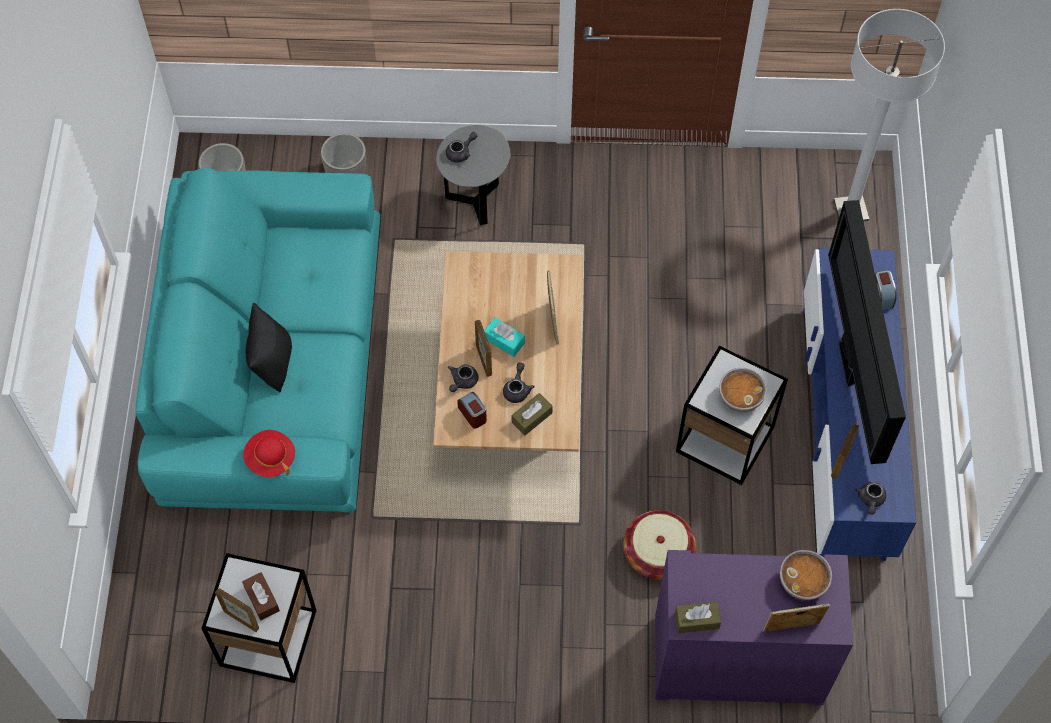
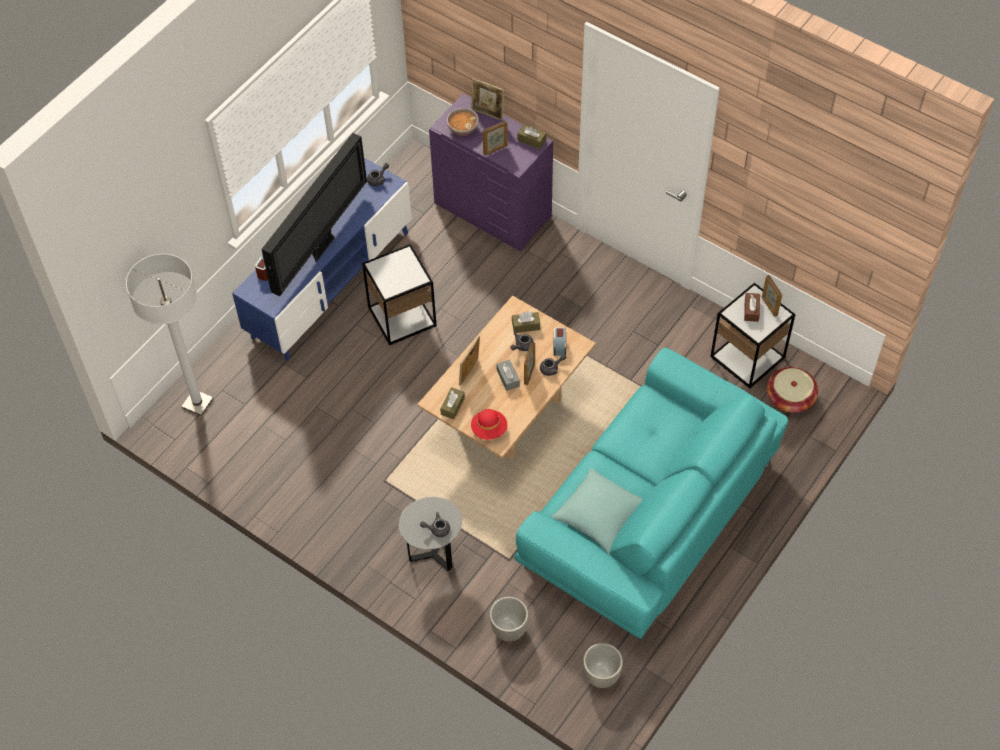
camera: 145 degrees left, 5 degrees down
(270, 459) = (702, 378): red hat -> red hat (489, 429)
(272, 362) = (661, 455): black pillow -> none
(299, 258) = (600, 516): none -> turquoise pillow
(504, 341) = (508, 378): turquoise tissue box -> grey tissue box
(541, 274) = (452, 406): none -> brown tissue box
(658, 553) = (491, 281): basket -> basket (790, 398)
(740, 397) = (398, 268): bowl -> none
(840, 462) = (376, 204): picture frame -> picture frame (495, 149)

